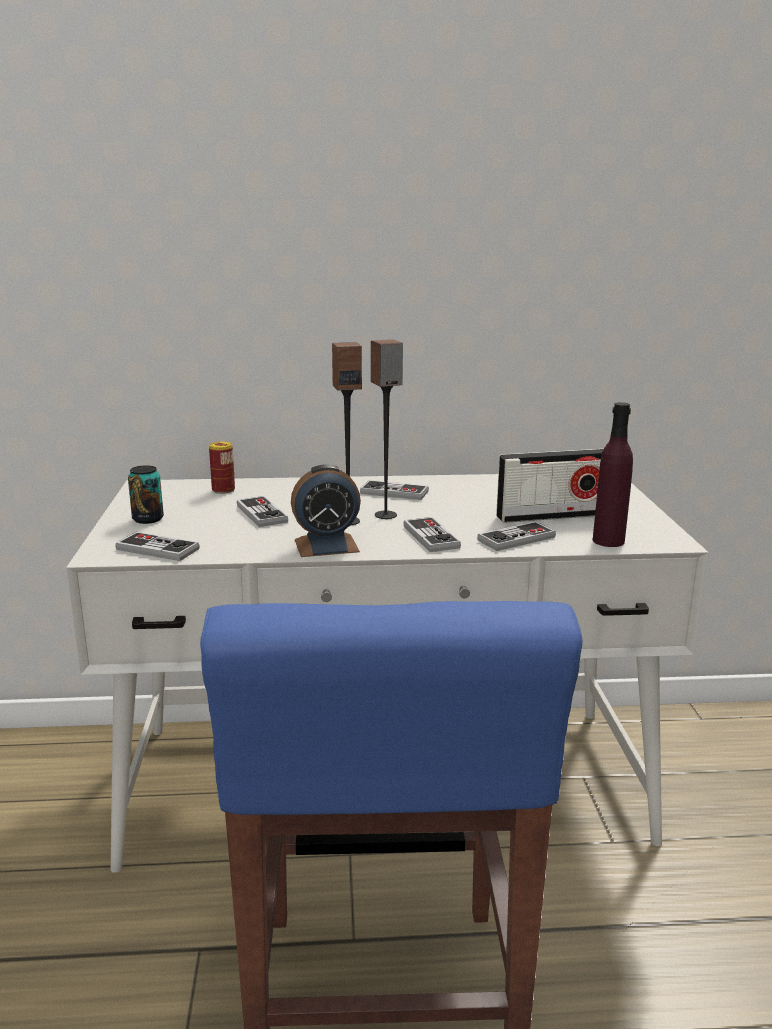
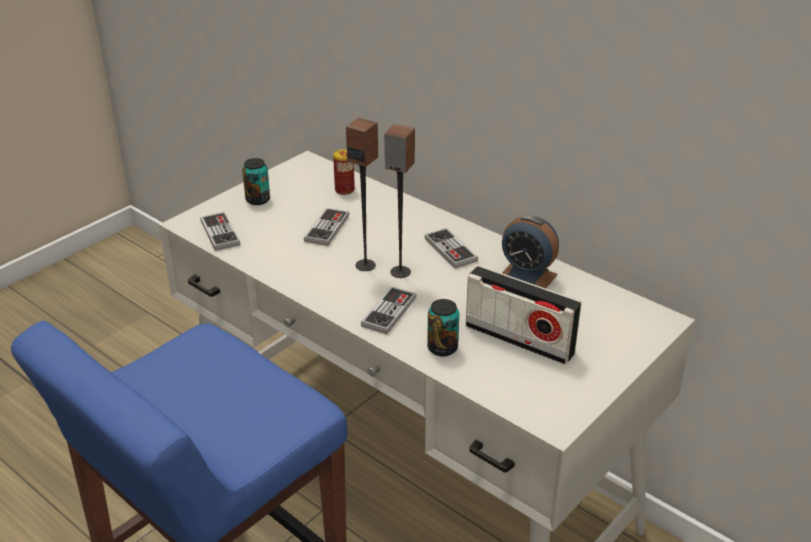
camera: 45 degrees right, 15 degrees up
(326, 546) = (311, 283): alarm clock -> alarm clock (527, 276)
(516, 539) = (442, 348): game controller -> can
(608, 541) = (505, 391): purple bottle -> none

